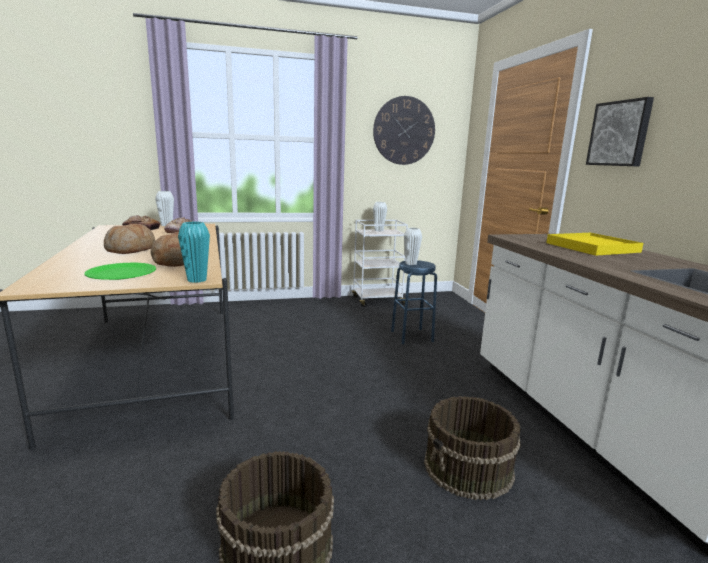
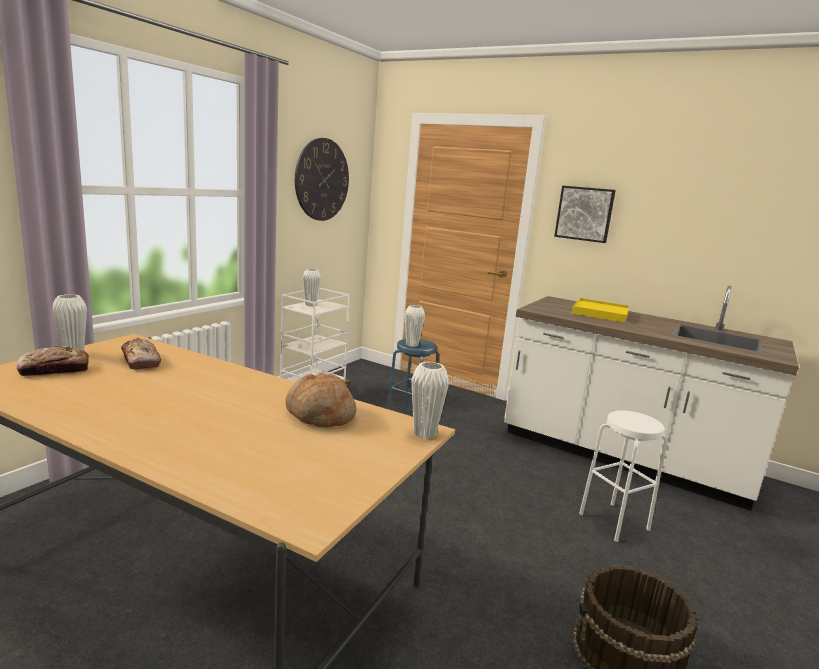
camera: 45 degrees left, 0 degrees up
(122, 273) = (327, 455): green plate -> none
(131, 250) = (198, 415): bread -> none
(197, 280) = (424, 433): turquoise vase -> white vase
(469, 468) = (614, 521): brown bucket -> white stool

